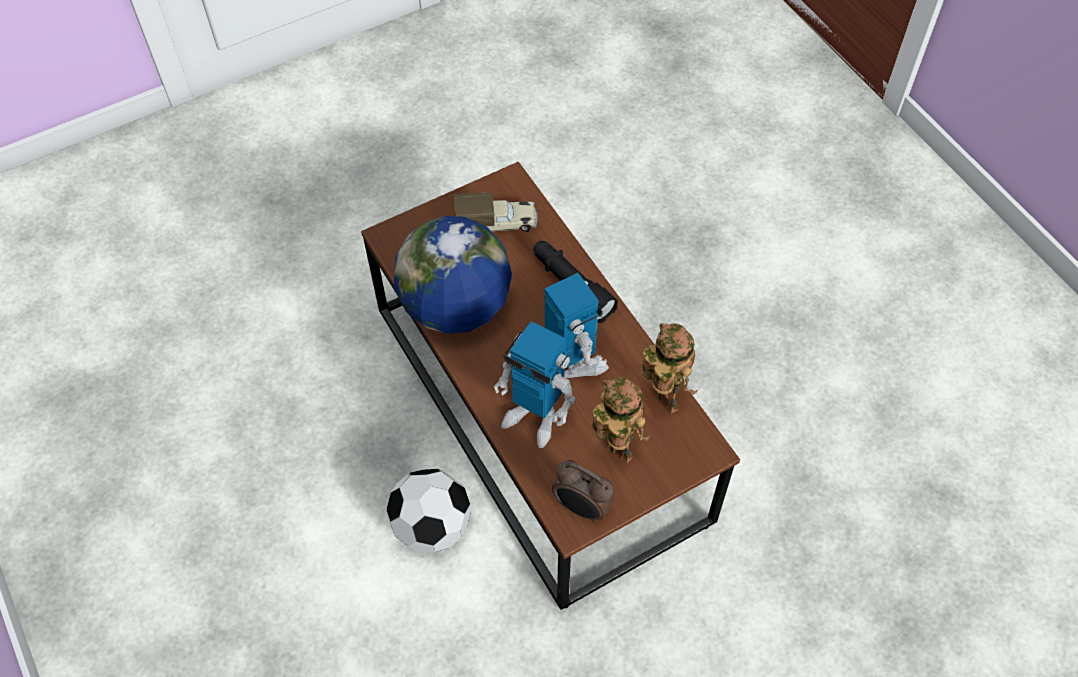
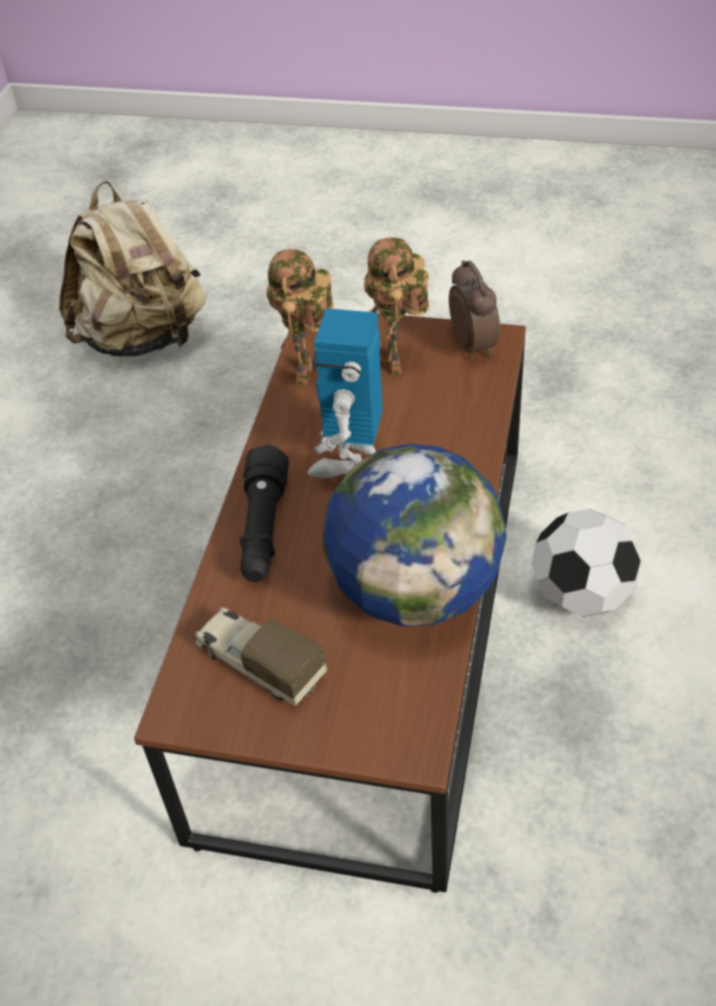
camera: 135 degrees left, 10 degrees down
(535, 417) = (441, 434): toy robot -> none
(945, 520) = (143, 338): none -> beige backpack

